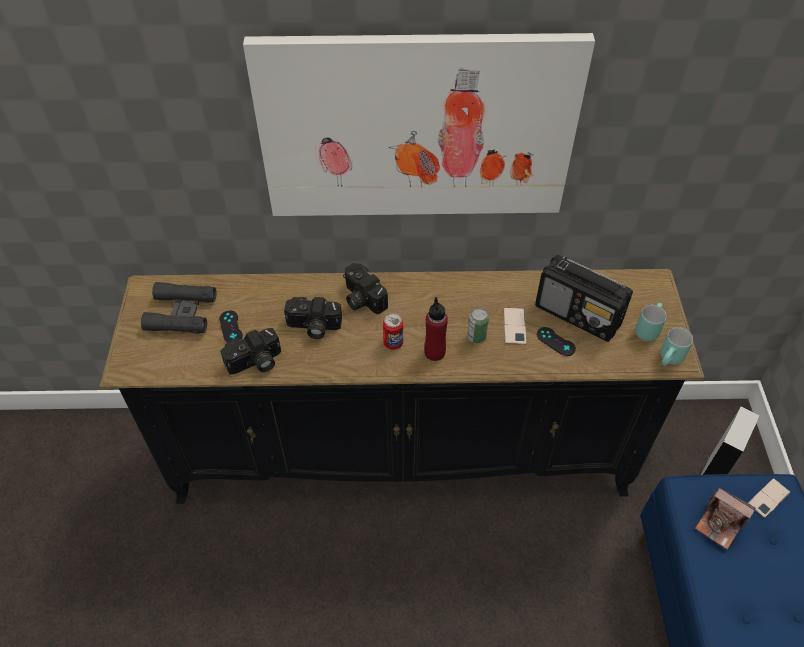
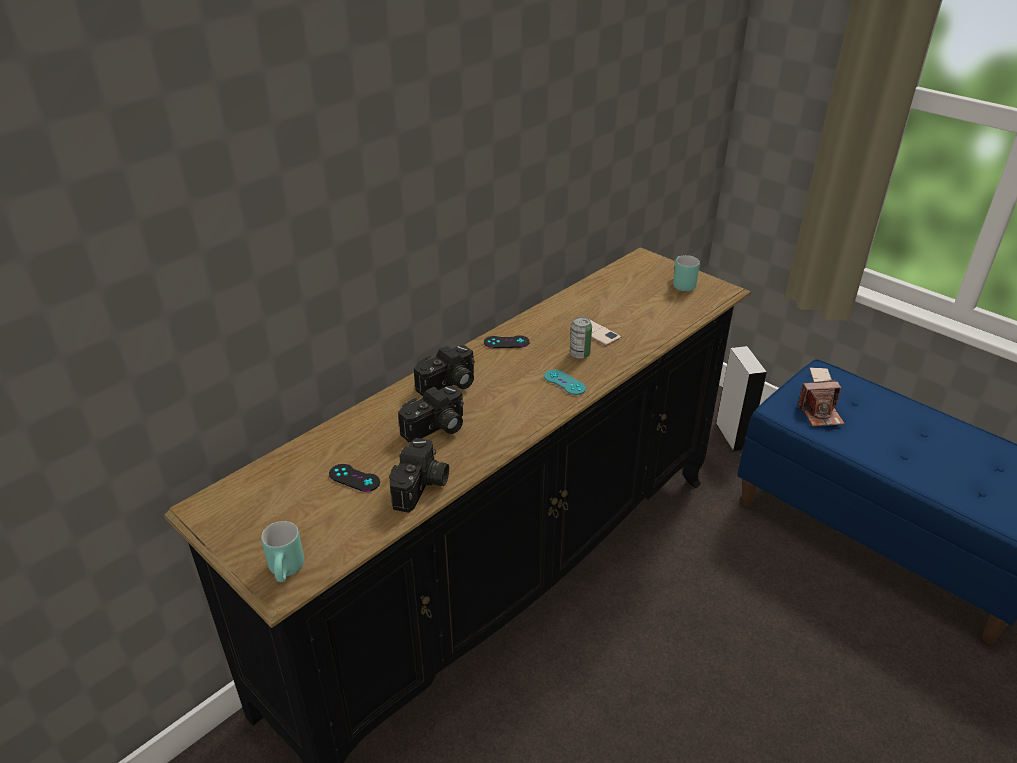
camera: 45 degrees left, 15 degrees down
(181, 313) = (282, 501): black binoculars -> none
(361, 298) = (449, 385): camera -> camera turned 45 degrees counterclockwise
(393, 343) = (523, 397): can -> none
(417, 129) = (451, 157): picture -> none
(434, 352) = (564, 382): red bottle -> turquoise game controller
(555, 341) = (637, 324): black game controller -> black game controller (506, 342)
(578, 315) = (628, 301): radio -> none
(670, 360) = (721, 292): turquoise mug -> turquoise mug (288, 571)

